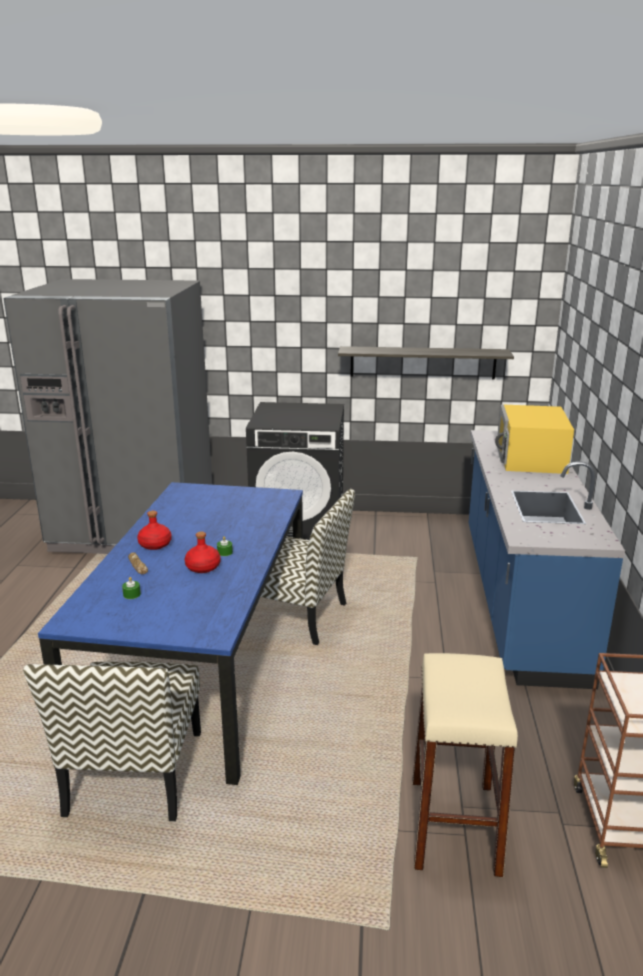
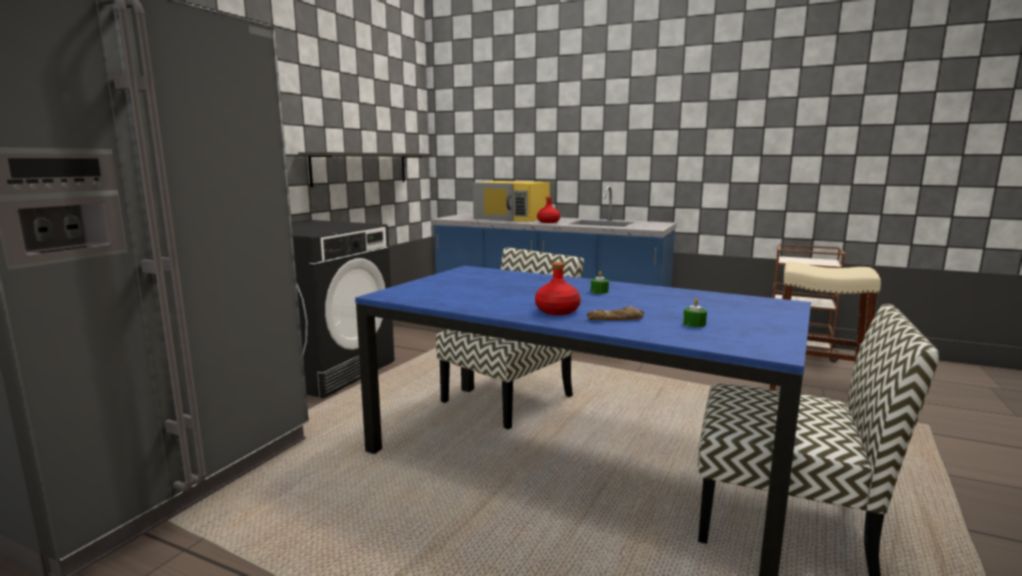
camera: 70 degrees left, 10 degrees down
(202, 567) = (632, 299): red bottle -> red bottle (548, 222)

